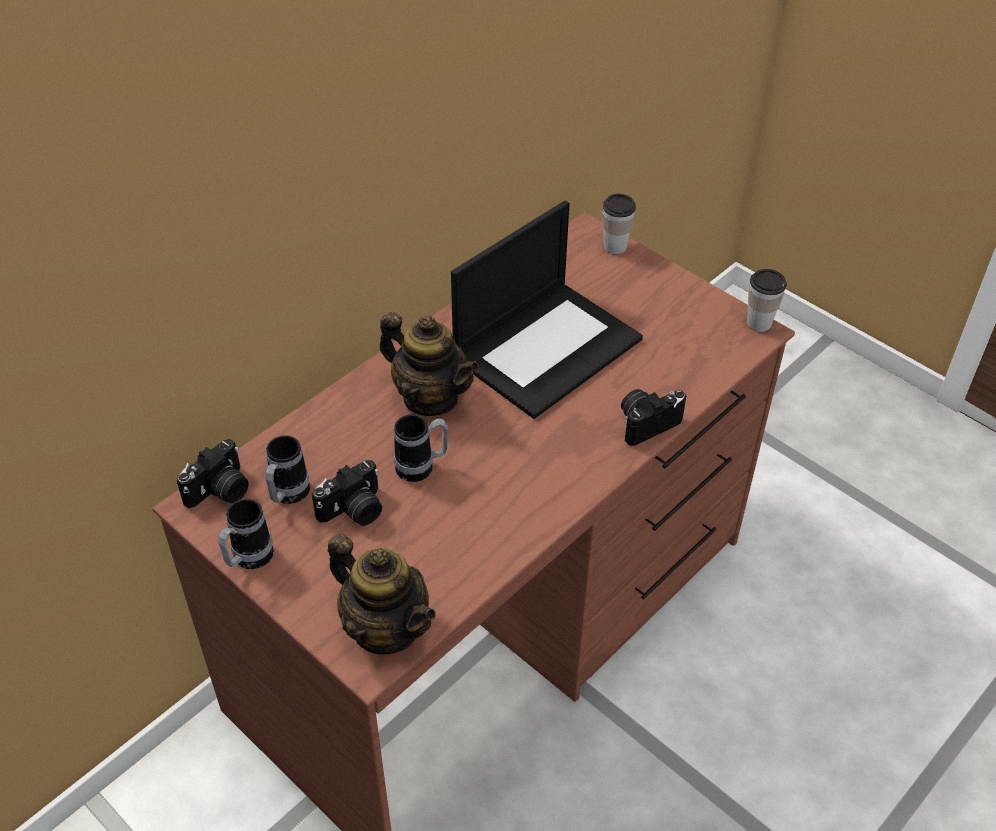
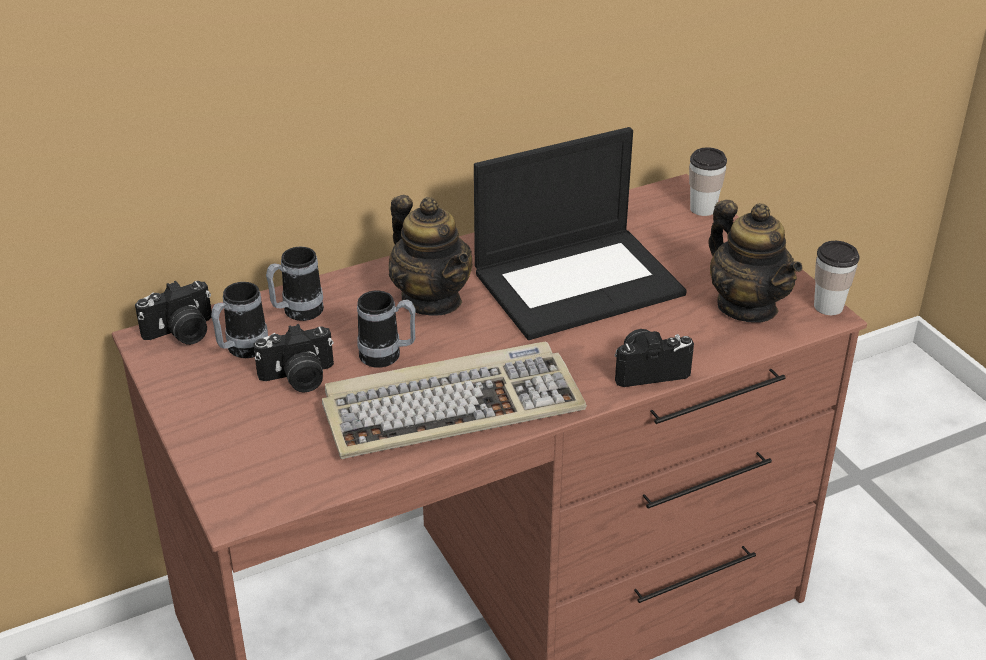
camera: 20 degrees right, 10 degrees down
(248, 560) = (172, 395): mug -> mug (296, 313)
(386, 628) = (269, 485): teapot -> teapot (747, 306)
(503, 503) = (453, 406): none -> keyboard

